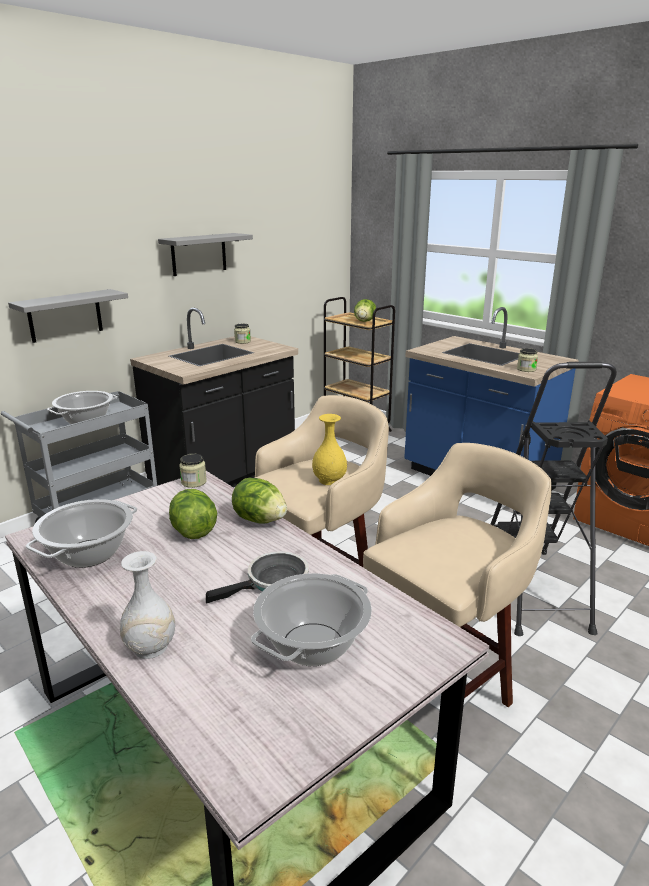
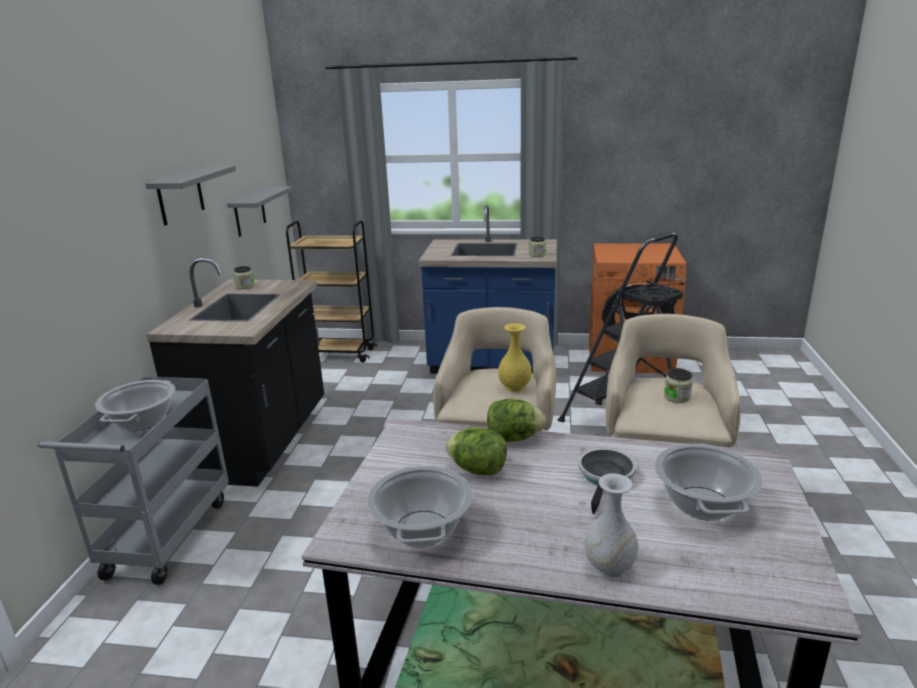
camera: 35 degrees left, 0 degrees up
(65, 316) = (77, 297): grey shelf -> grey shelf (249, 212)
(194, 482) = (401, 431): jar -> jar (677, 397)
(364, 321) = (334, 241): lettuce -> none

